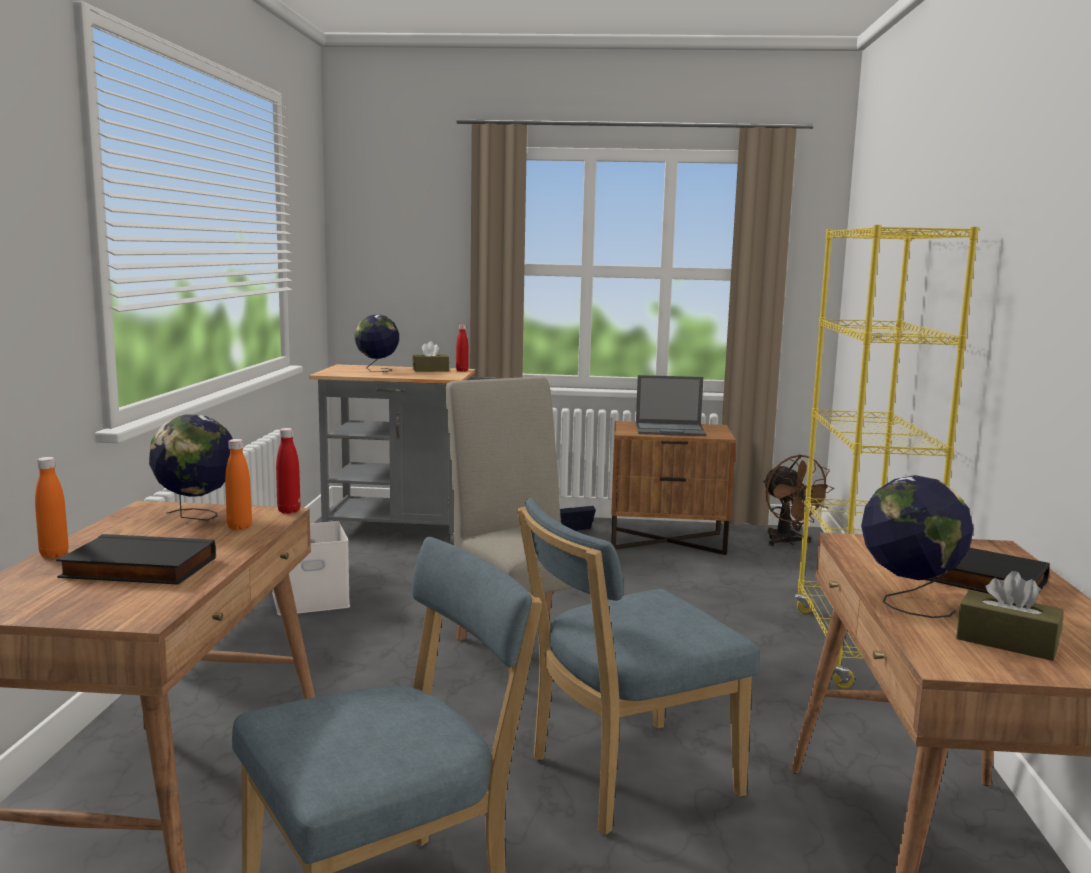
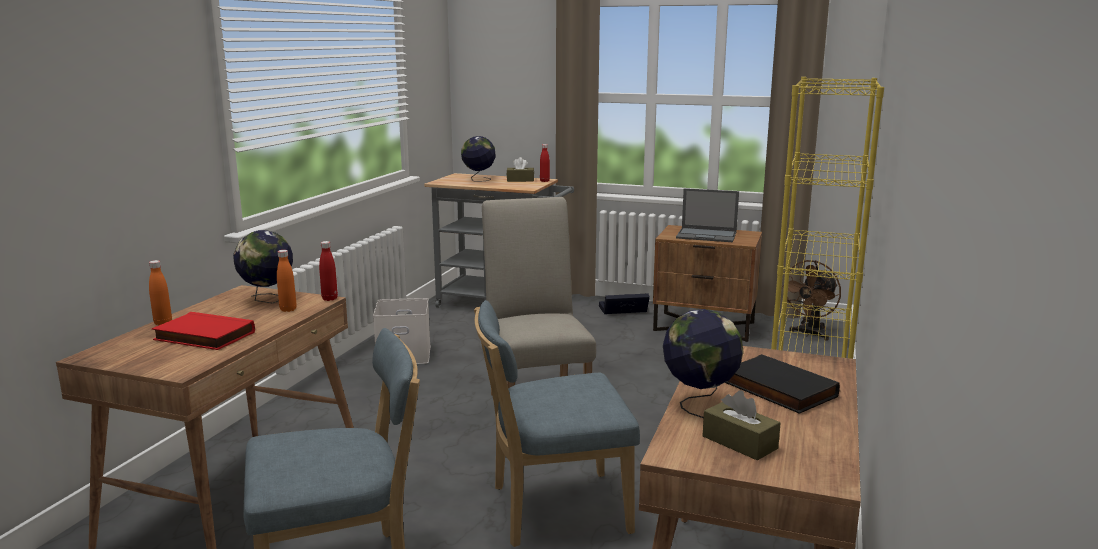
camera: 15 degrees right, 5 degrees up
(137, 569) = (202, 337): black book -> red book
(788, 542) = (809, 334): brown fan -> brown fan turned 45 degrees clockwise

